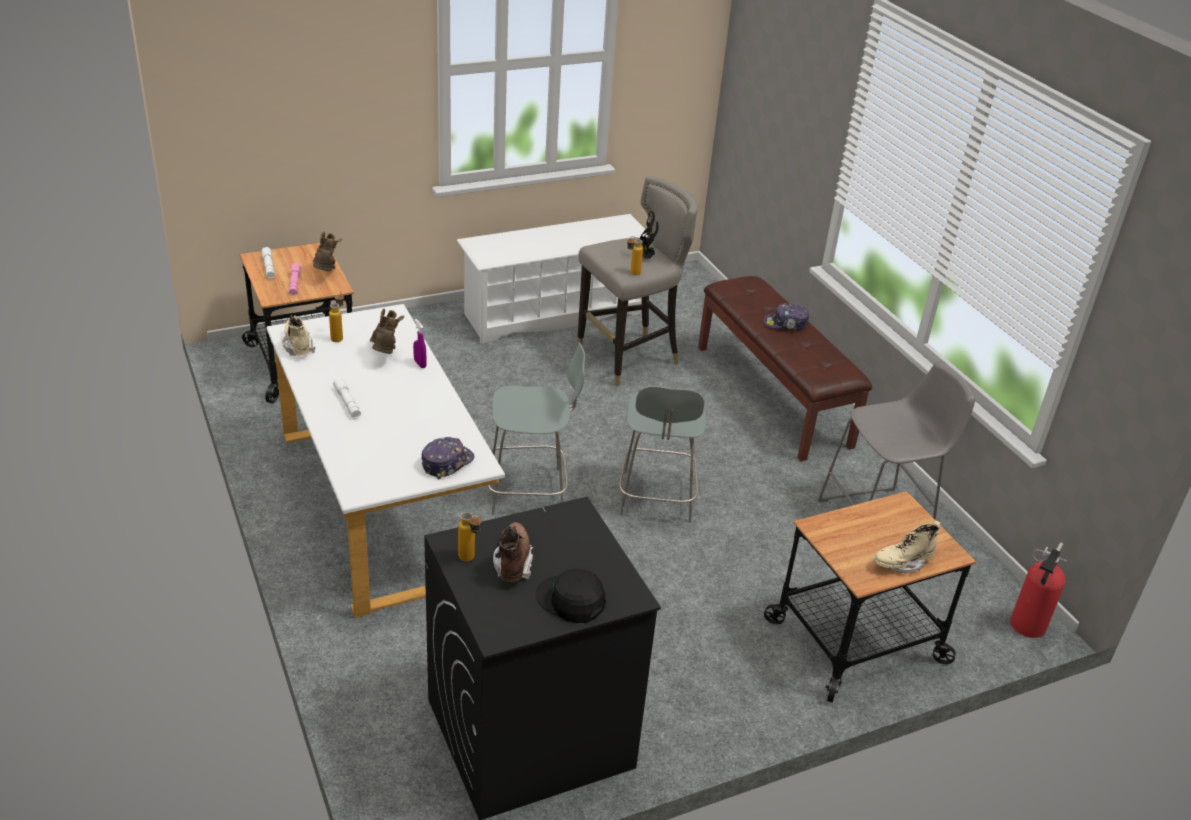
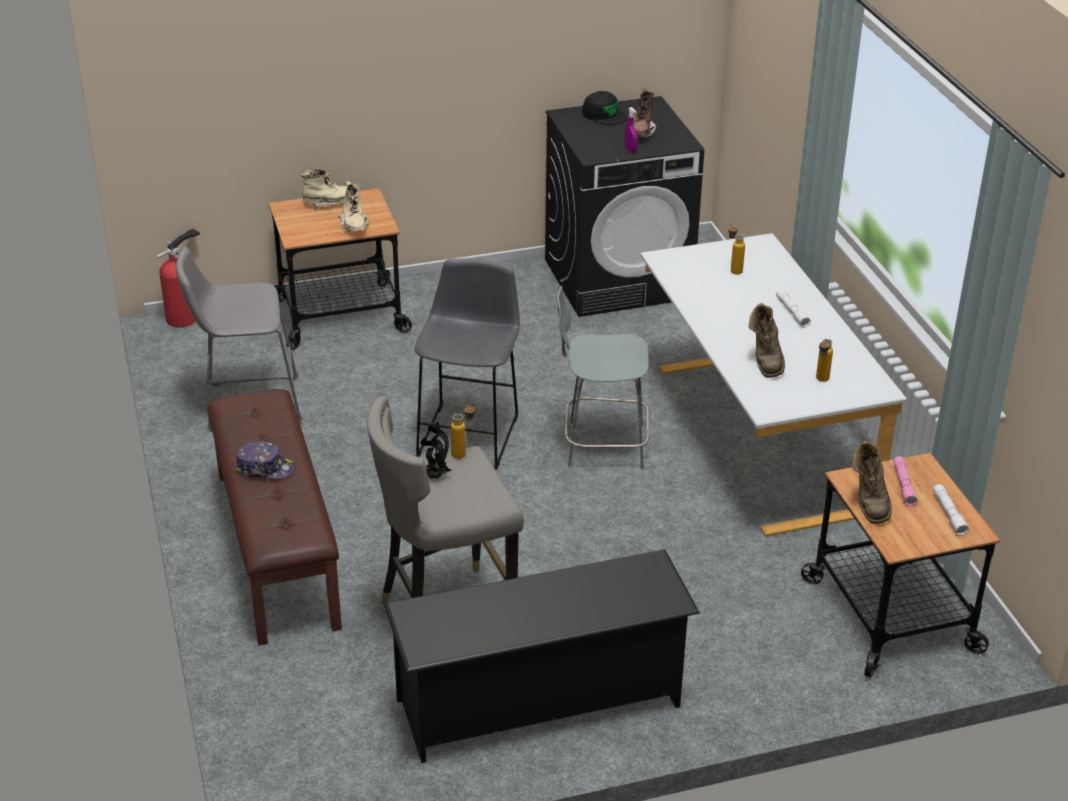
camera: 170 degrees left, 0 degrees up
(298, 346) = (862, 372): beige boot -> beige boot (354, 226)
(420, 364) = (726, 348): purple spray bottle -> purple spray bottle (630, 150)
(447, 462) = (691, 260): cap -> none
(470, 560) = (671, 134): bottle -> bottle (733, 269)
(554, 314) = (540, 703): white shoe rack -> black shoe rack
(656, 498) = (470, 432): grey chair -> grey stool

